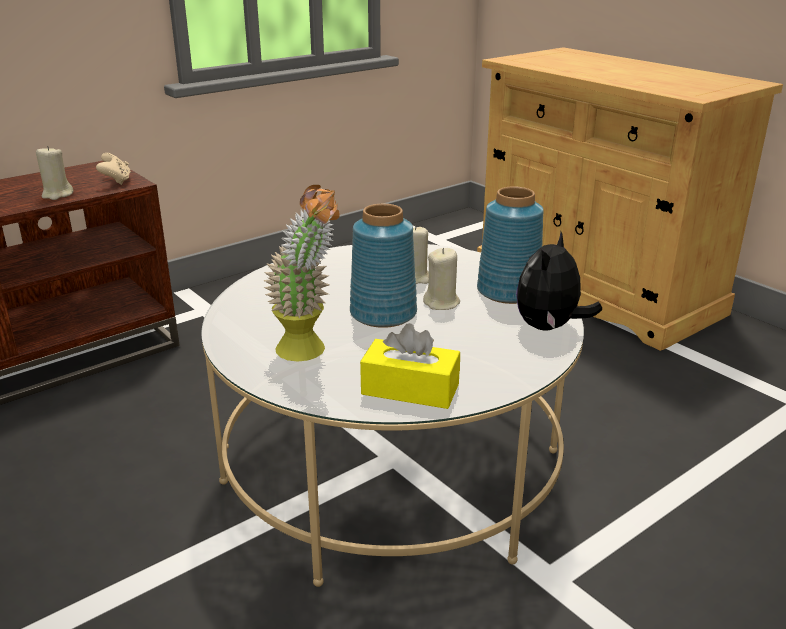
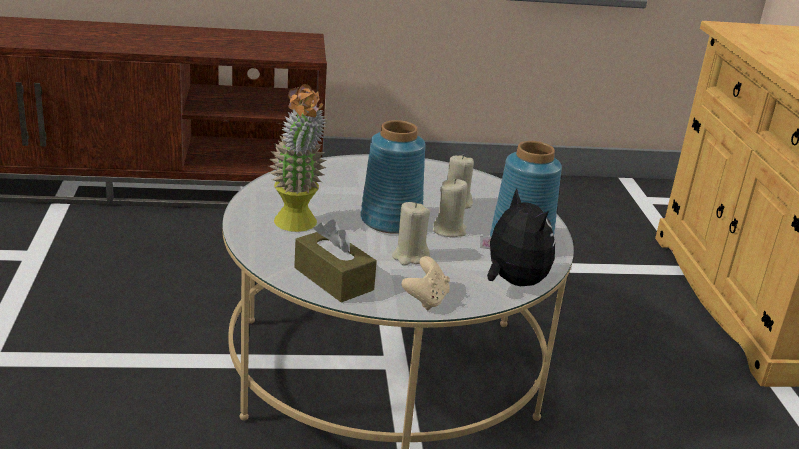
camera: 30 degrees right, 0 degrees up
(57, 195) = (247, 51): beige candle -> beige candle (410, 257)
(116, 181) = (301, 52): beige game controller -> beige game controller (426, 300)
(410, 389) = (333, 279): yellow tissue box -> brown tissue box
(550, 327) = (512, 282): plush toy -> plush toy turned 90 degrees clockwise

